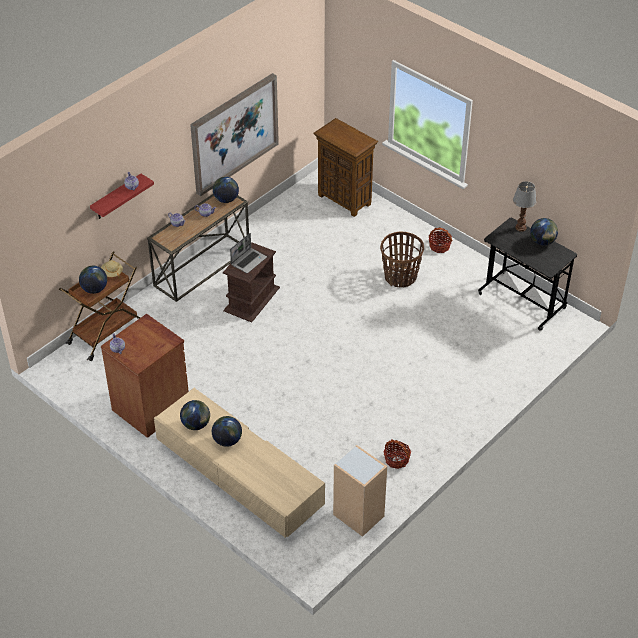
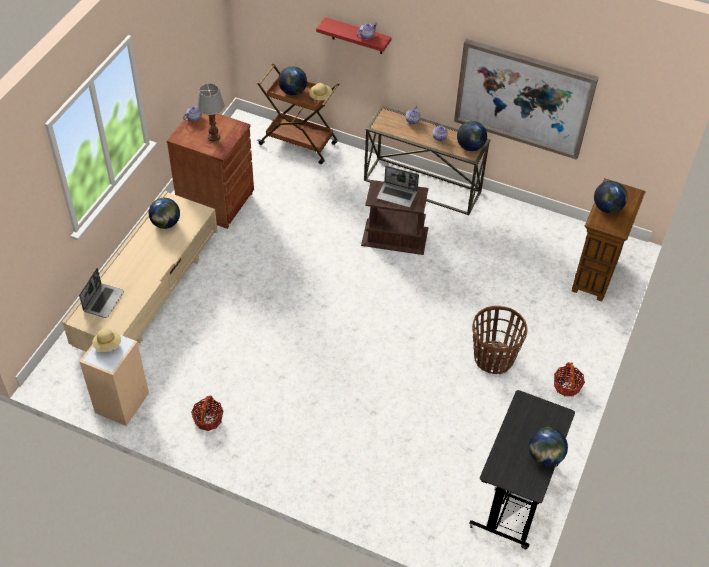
camera: 70 degrees right, 5 degrees up
(227, 440) = (152, 252): globe -> globe (607, 208)
(271, 484) = (103, 301): none -> laptop
(353, 464) = (108, 345): none -> beige hat
(520, 228) = (559, 426): table lamp -> table lamp (213, 137)

